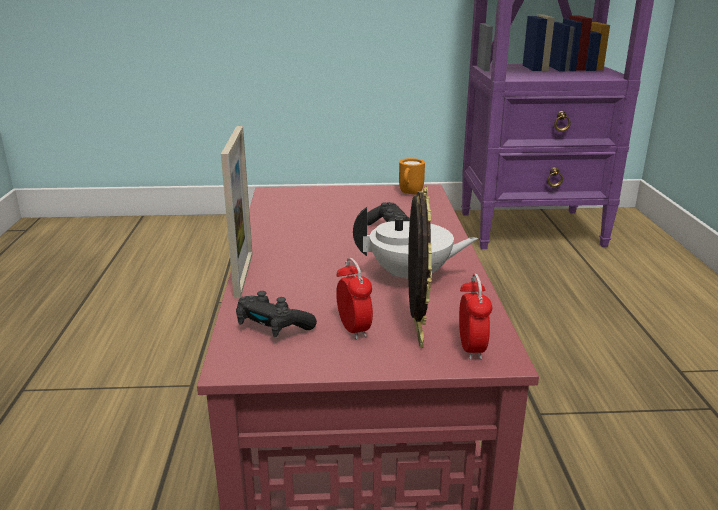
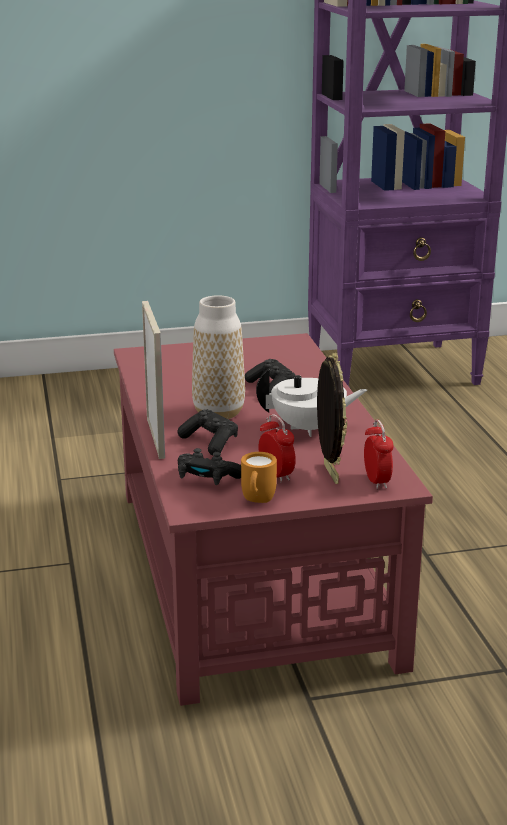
camera: 10 degrees left, 0 degrees up
(297, 283) = (210, 442): none -> black game controller
(322, 252) = (218, 412): none -> vase
(409, 194) = (279, 346): orange mug -> orange mug (257, 502)

